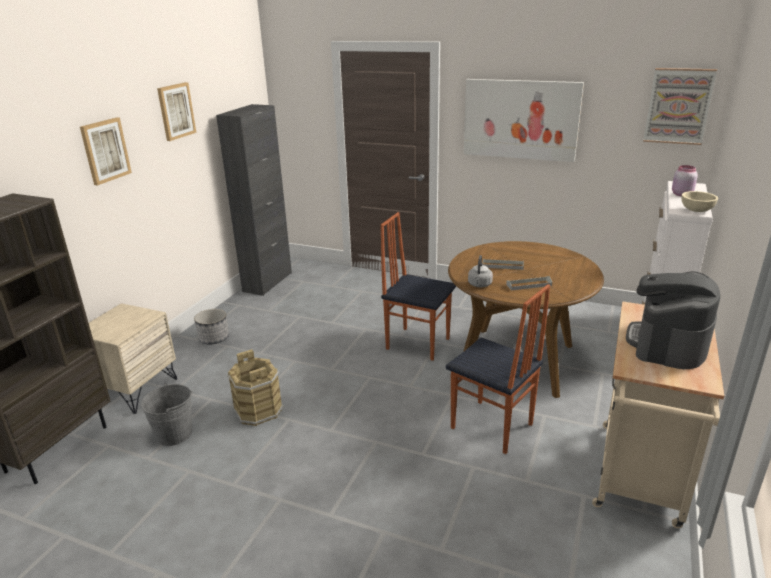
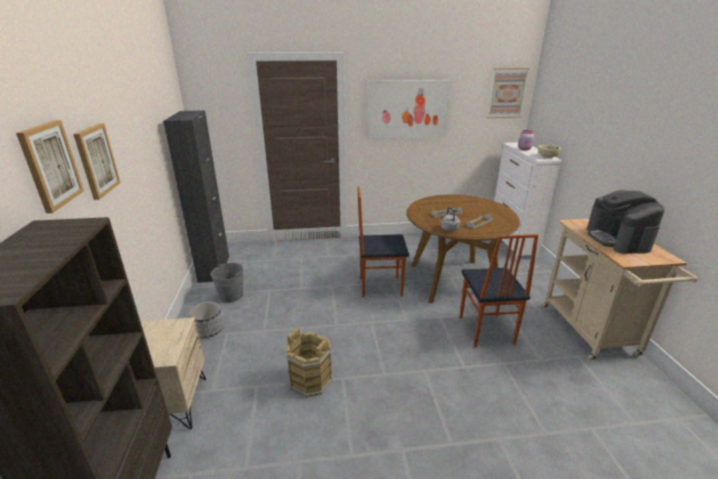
camera: 30 degrees left, 0 degrees up
(174, 434) = (252, 432): grey bucket -> grey bucket (231, 296)
(176, 111) = (137, 117): picture -> picture (50, 165)
(491, 427) = (485, 331): chair -> chair turned 75 degrees clockwise

